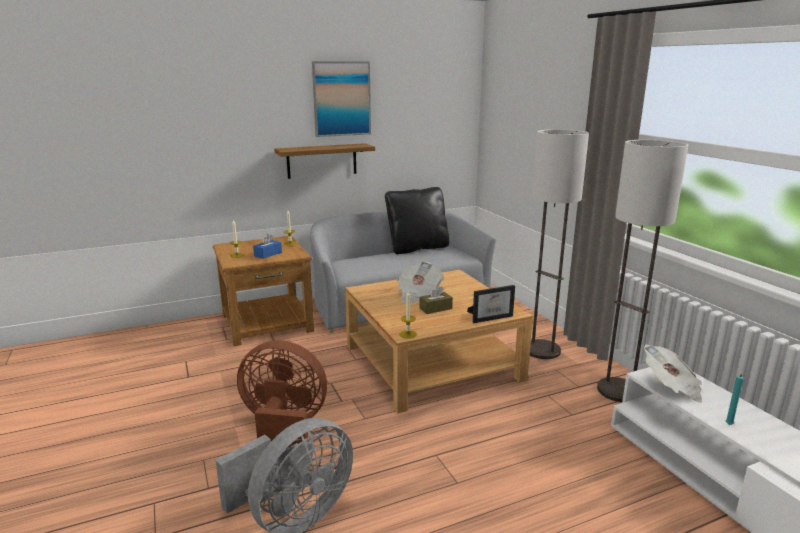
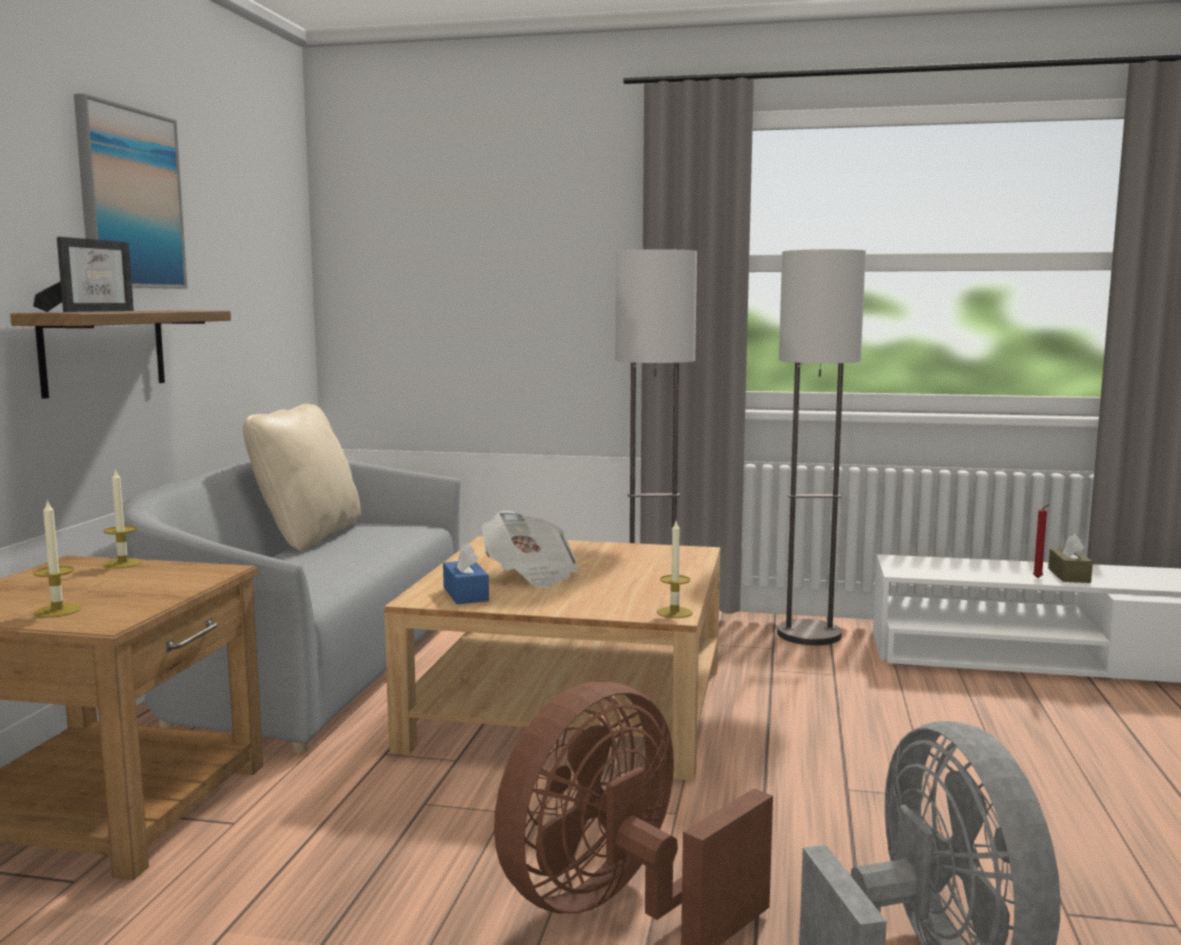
camera: 55 degrees left, 10 degrees down
(268, 254) = (137, 588): blue tissue box -> blue tissue box (465, 594)
(417, 248) = (308, 536): black pillow -> beige pillow
(435, 308) = (605, 578): brown tissue box -> brown tissue box (1069, 575)
(491, 317) = (692, 563): picture frame -> picture frame (92, 311)
(671, 387) = (938, 571): newspaper -> none
(728, 425) = (1038, 578): turquoise candle -> red candle

